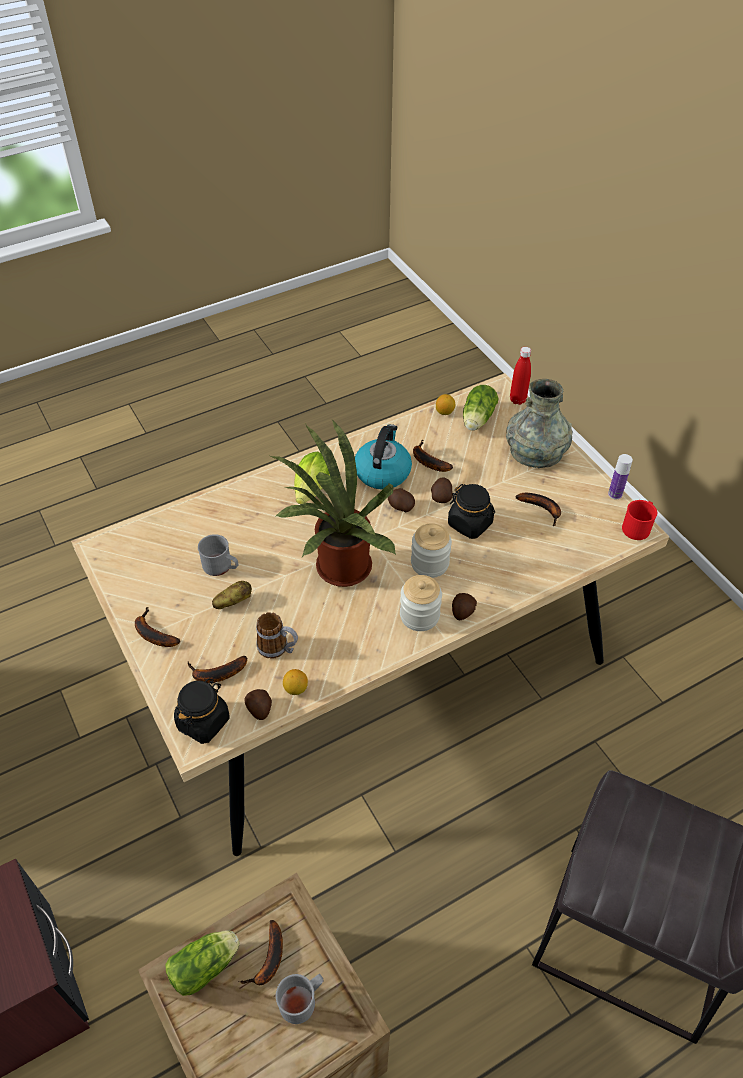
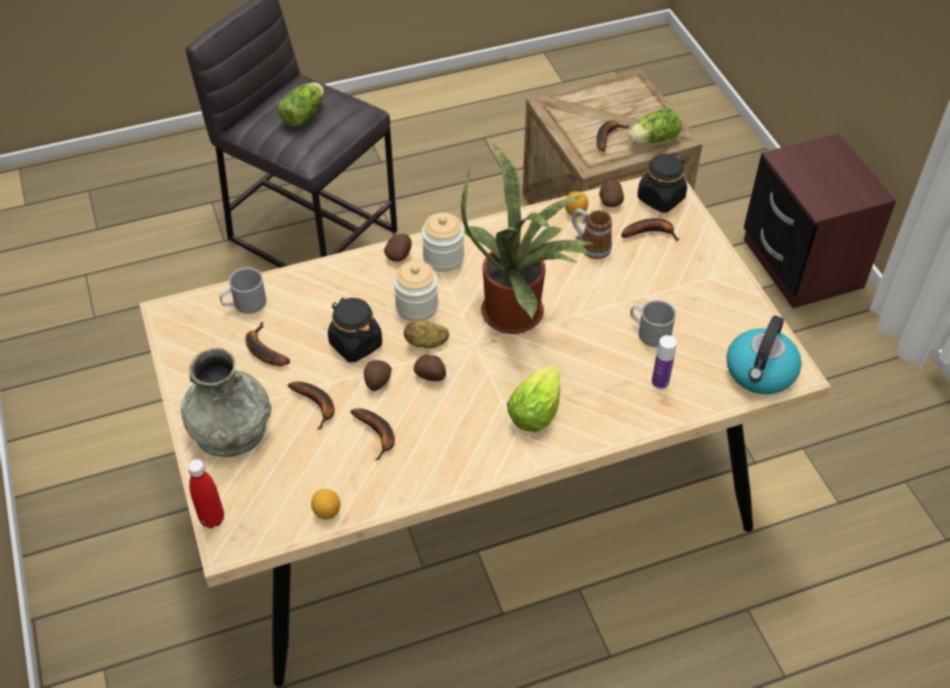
camera: 170 degrees left, 0 degrees up
(152, 633) = (717, 274): banana -> banana (317, 405)
(233, 602) = (635, 294): potato -> potato (426, 343)
(302, 1000) = (584, 117): grey mug -> grey mug (245, 304)
(382, 472) = (441, 426): kettle -> kettle (760, 373)
(477, 420) = (286, 491): lettuce -> lettuce (305, 114)
(615, 494) = (167, 357): bottle -> bottle (660, 382)
(638, 526) = (166, 316): red mug -> none

